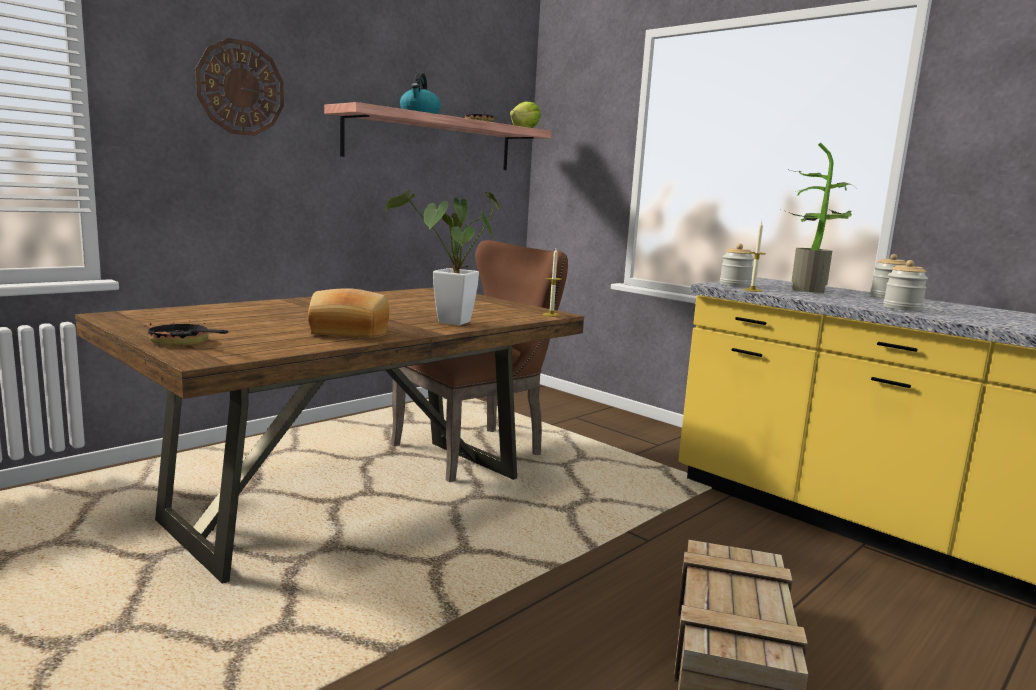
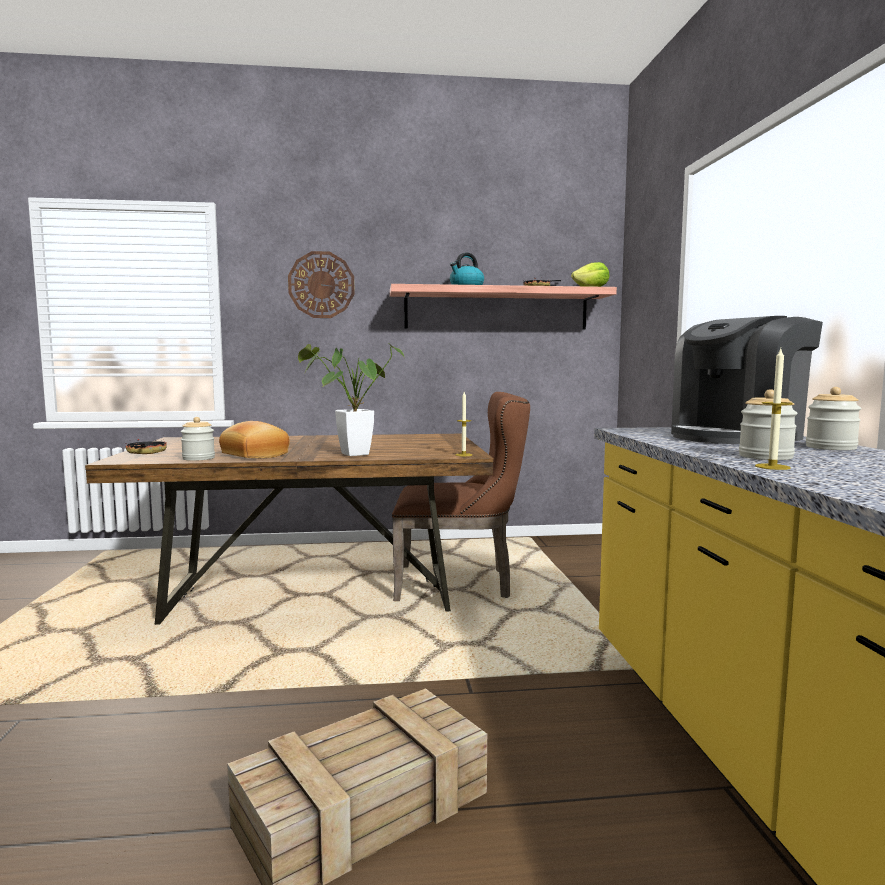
camera: 40 degrees right, 5 degrees down
(735, 285) = (649, 430): jar -> jar (198, 458)
(752, 290) = (640, 434): candle -> candle (772, 467)
(809, 289) = (737, 437): potted plant -> coffee machine

